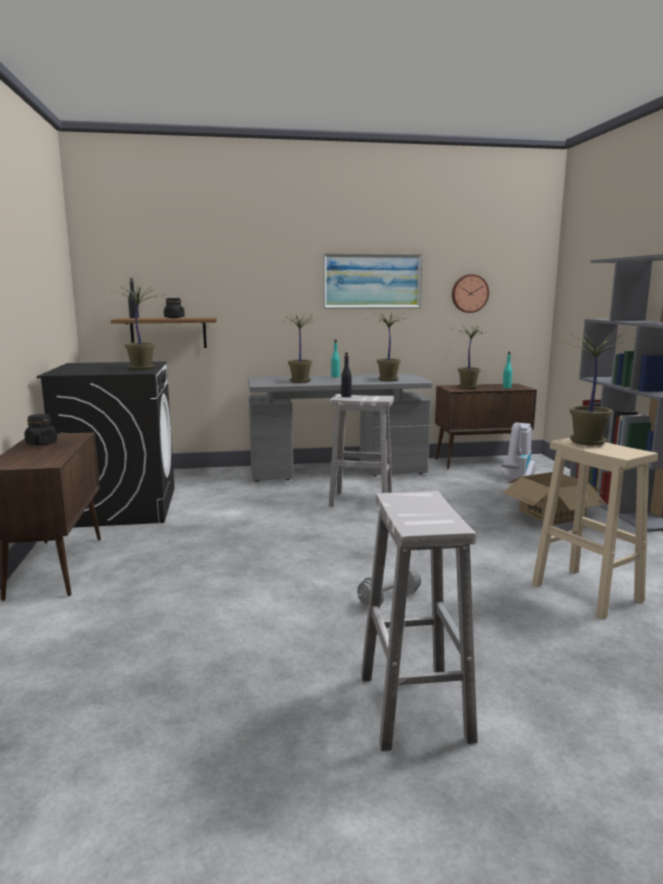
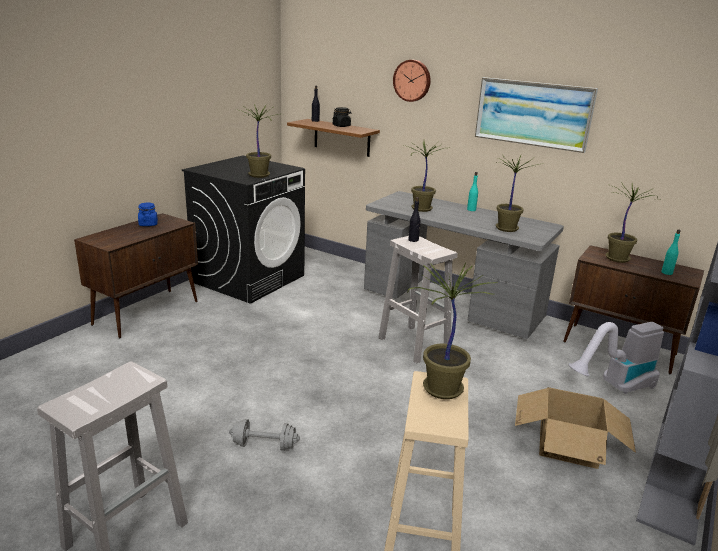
camera: 40 degrees right, 10 degrees up
(41, 443) = (148, 224): black jar -> blue jar
(469, 293) = (655, 144): wall clock -> wall clock (412, 80)

